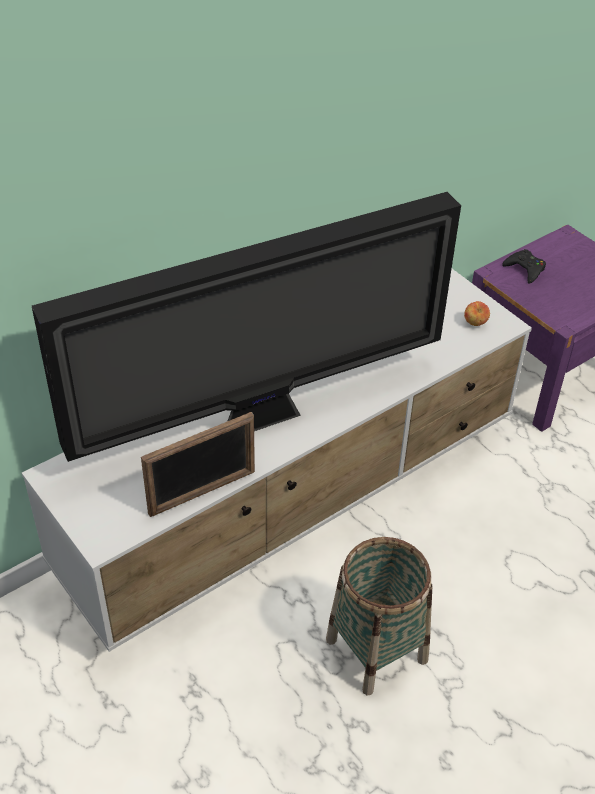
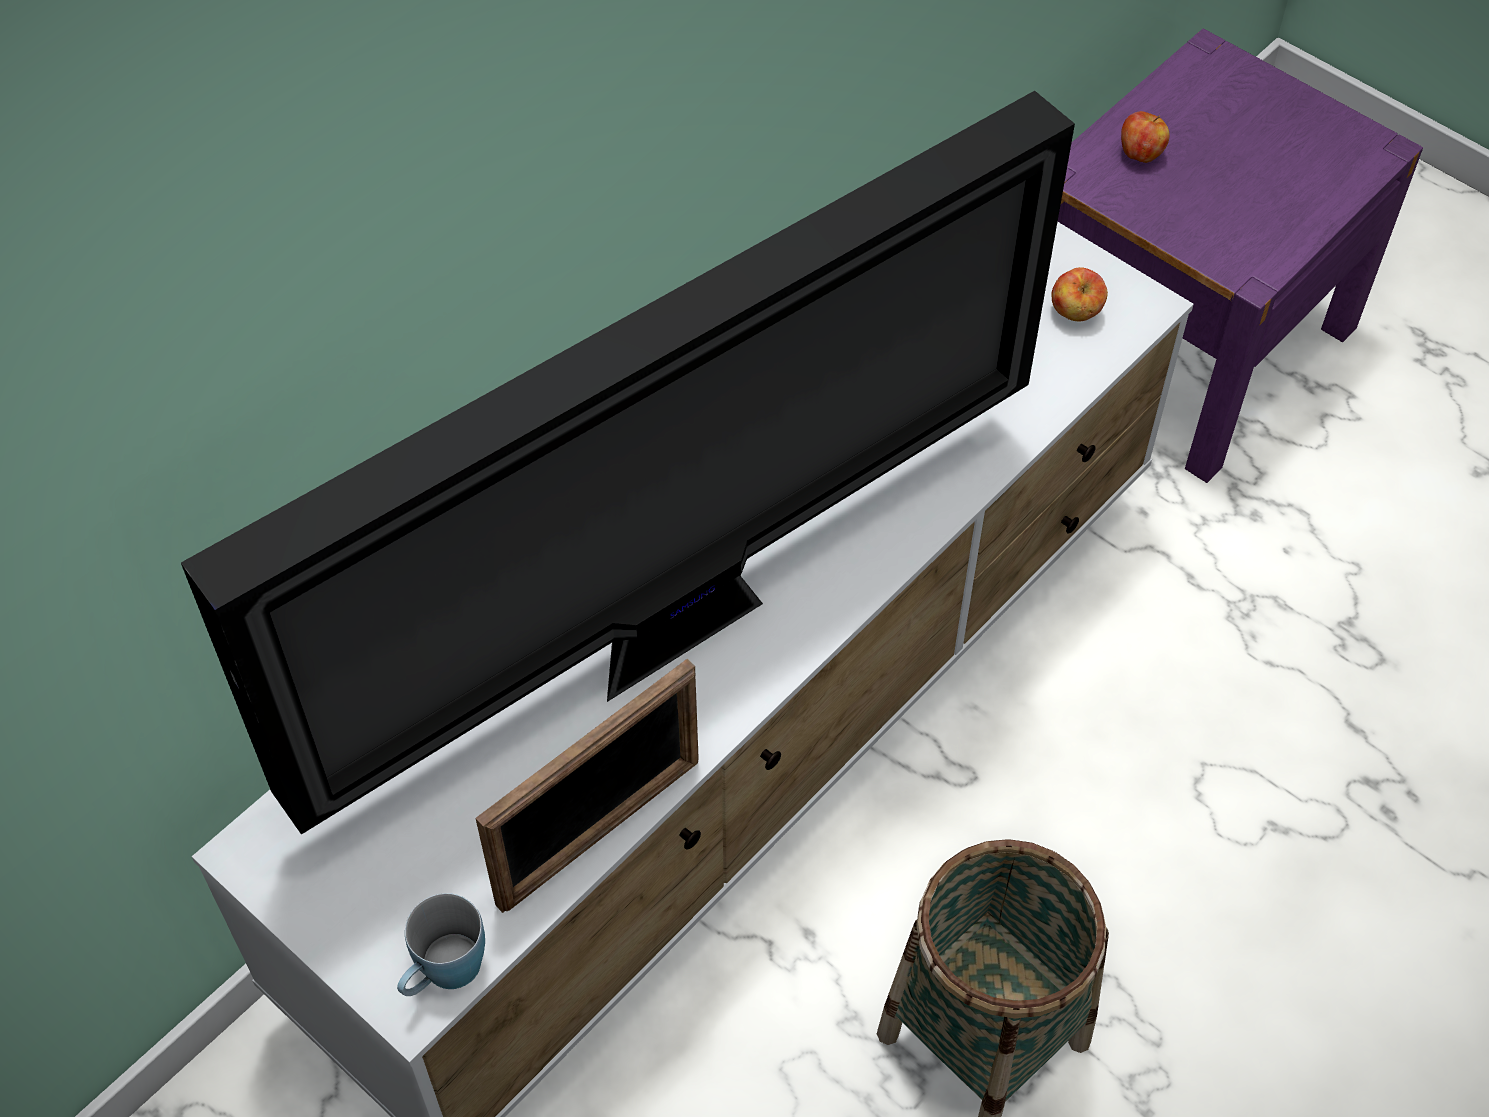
camera: 10 degrees left, 10 degrees up
(117, 537) = (443, 975): none -> blue mug
(525, 269) = (1140, 154): black game controller -> apple

